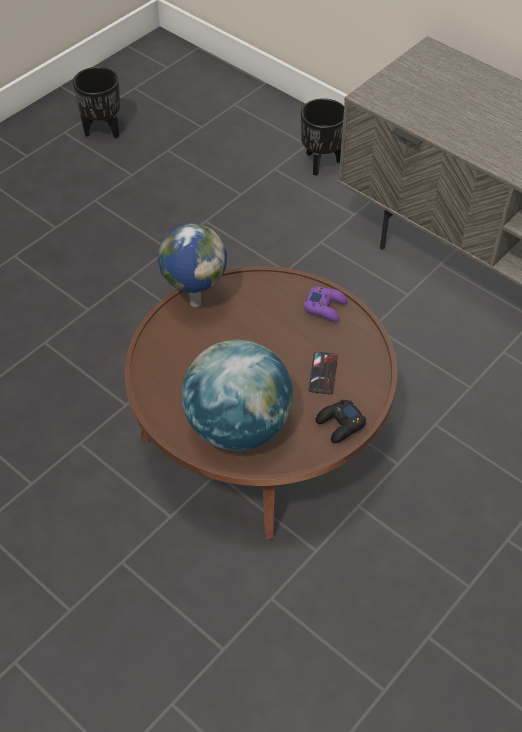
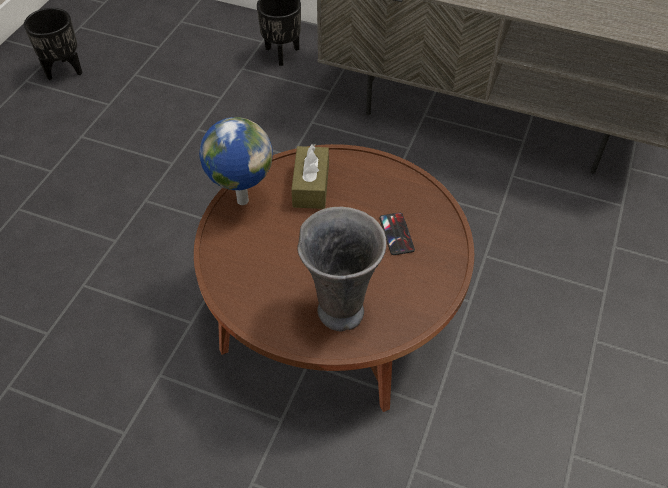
camera: 20 degrees left, 0 degrees up
(238, 426) = (340, 309): globe -> grey vase
(264, 306) = (311, 186): none -> brown tissue box
(325, 307) = (370, 171): purple game controller -> none
(340, 424) = (437, 278): black game controller -> none

